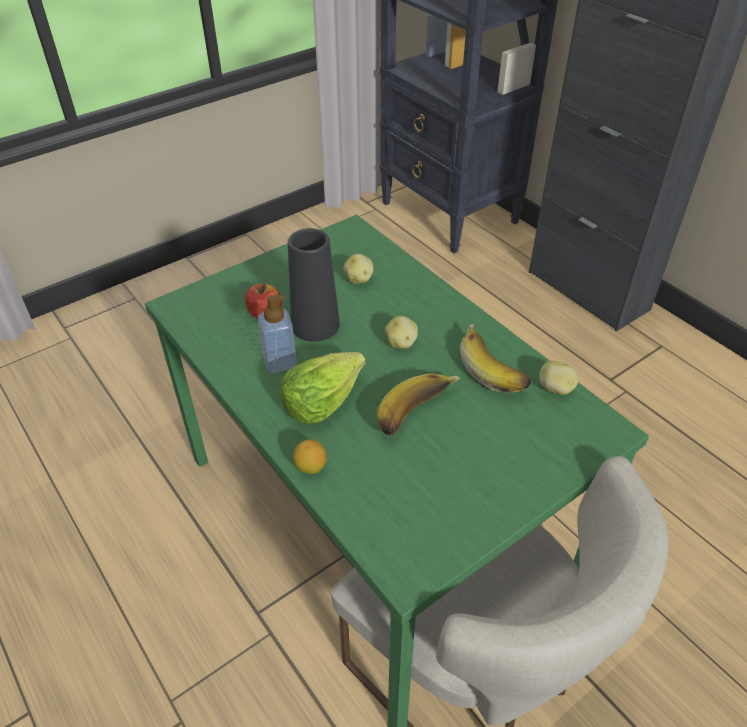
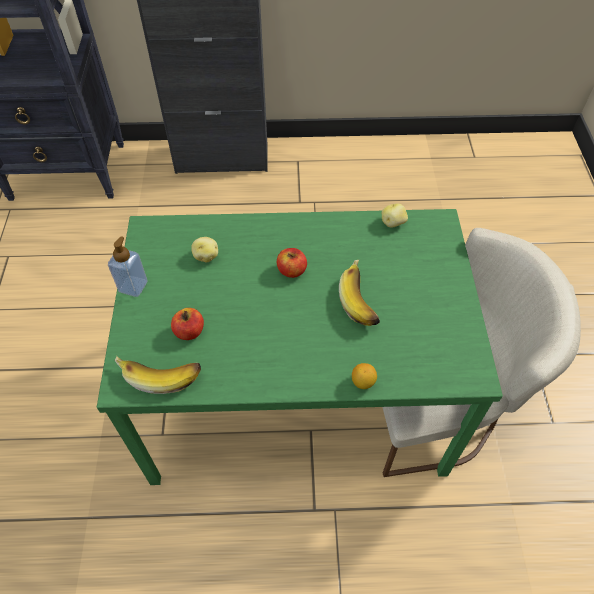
camera: 55 degrees left, 10 degrees up
(280, 362) = (250, 348): soap dispenser -> soap dispenser (133, 286)
(315, 325) = (231, 308): black vase -> none
(322, 401) = (309, 344): lettuce -> none
(401, 342) = (292, 270): potato -> apple
(494, 368) = (354, 239): banana -> banana (161, 373)

